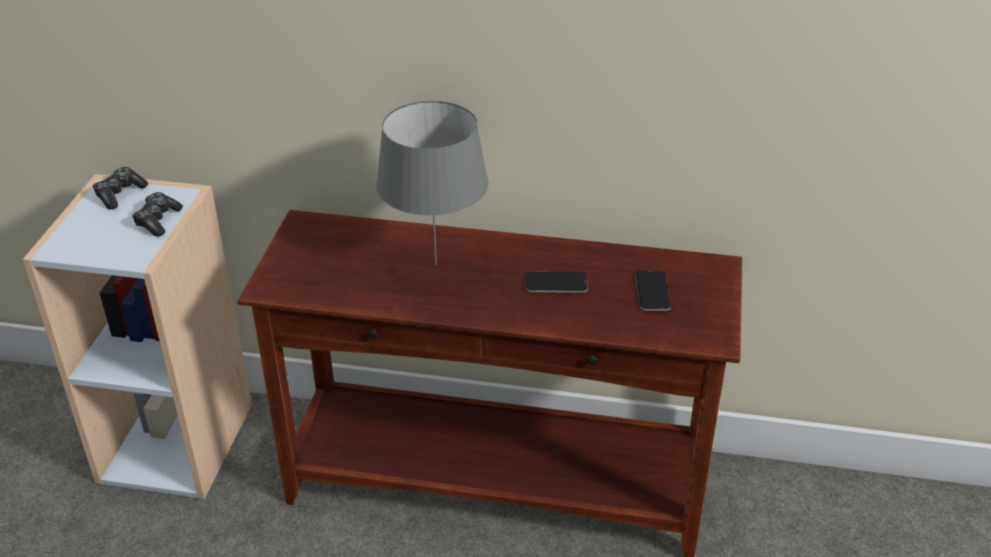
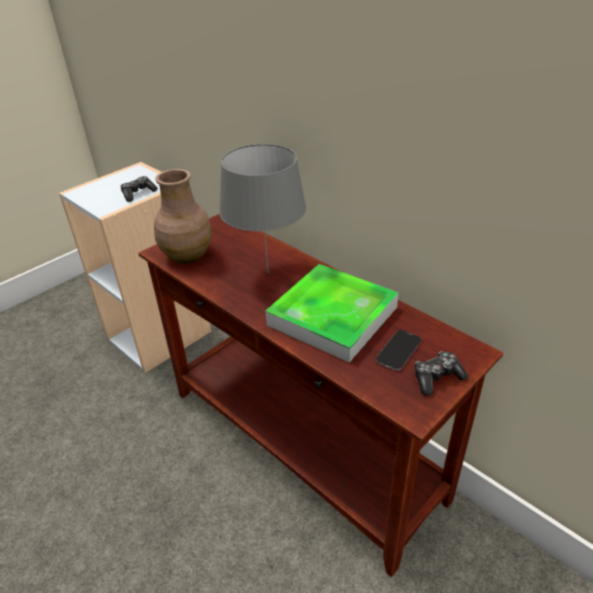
camera: 35 degrees right, 0 degrees up
(120, 194) = (138, 174): game controller -> game controller (437, 378)
(310, 280) = (186, 255): none -> brown vase
(556, 284) = (332, 316): phone -> tray

